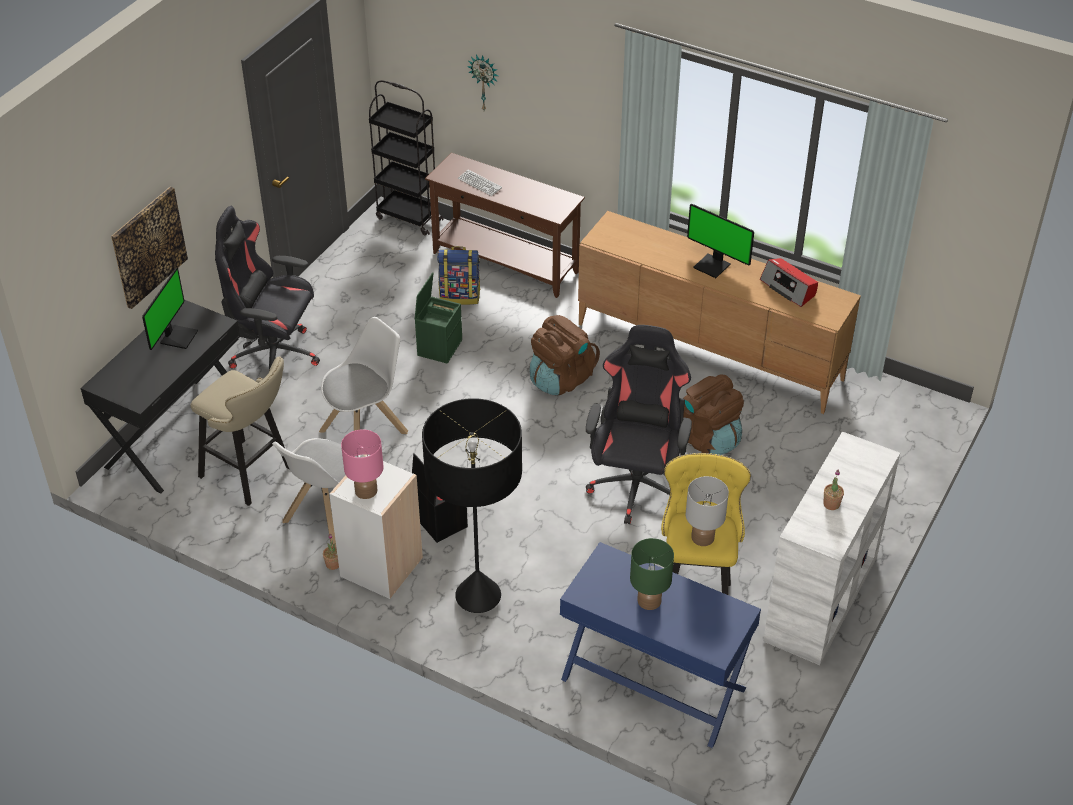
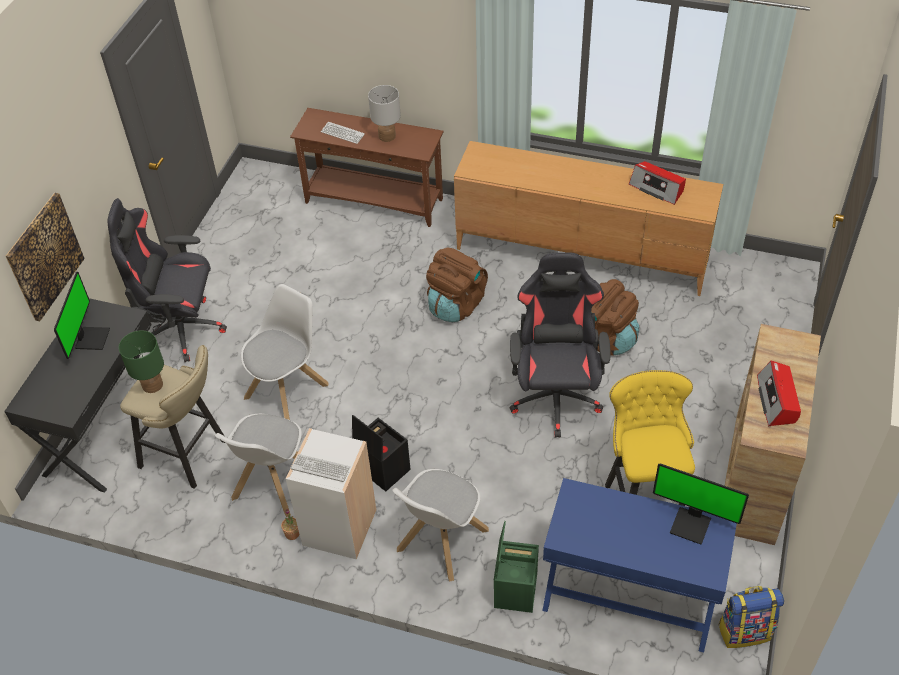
camera: 10 degrees left, 5 degrees up
(365, 490) = (321, 468): pink table lamp -> keyboard
(408, 219) = (274, 174): black cart -> none
(439, 347) = (335, 293): green storage box -> green storage box (515, 589)
(460, 296) = (341, 240): backpack -> backpack (745, 630)
(478, 599) = (440, 542): black floor lamp -> chair
(484, 82) = (333, 36): wall clock -> none
(649, 601) = (630, 532): green table lamp -> green table lamp (152, 385)
(703, 537) = (658, 453): grey table lamp -> grey table lamp (387, 136)
(713, 265) = (582, 178): monitor -> monitor (691, 524)
(822, 599) = (756, 477): white bookcase -> brown bookcase
(831, 504) = (777, 400): potted plant -> radio

